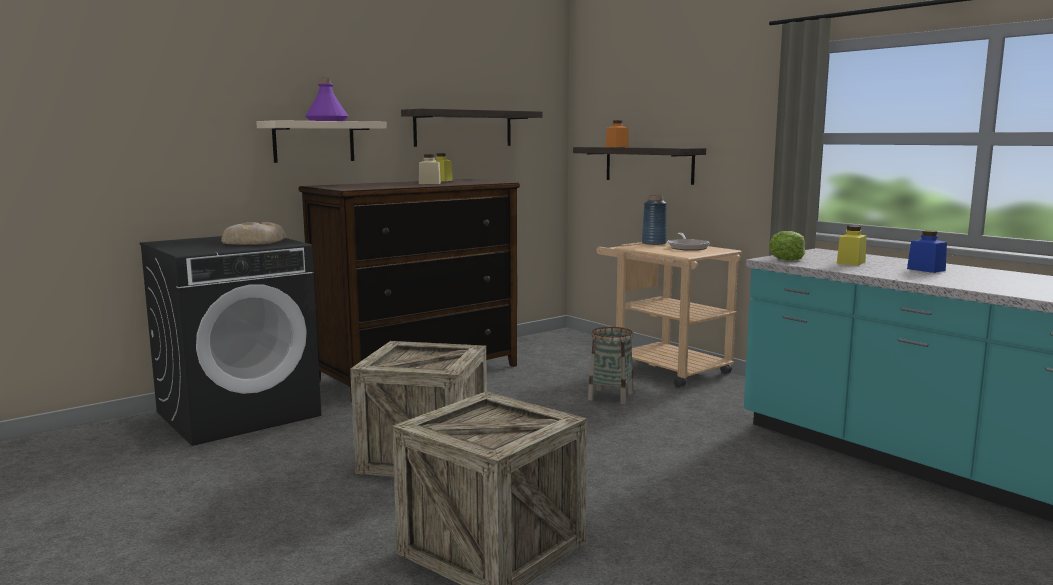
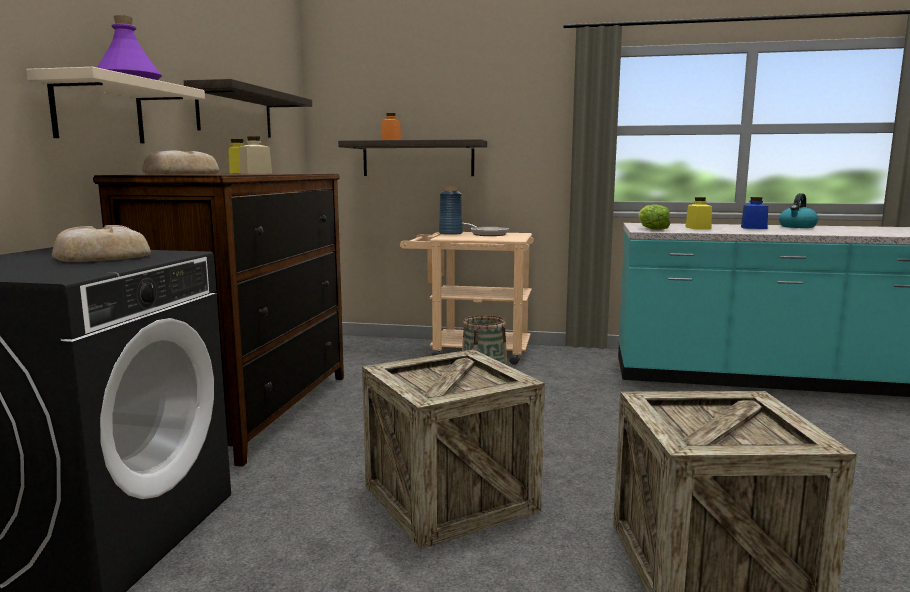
camera: 40 degrees left, 0 degrees up
(357, 185) = (180, 174): none -> bread
(1001, 274) = (797, 227): none -> kettle

